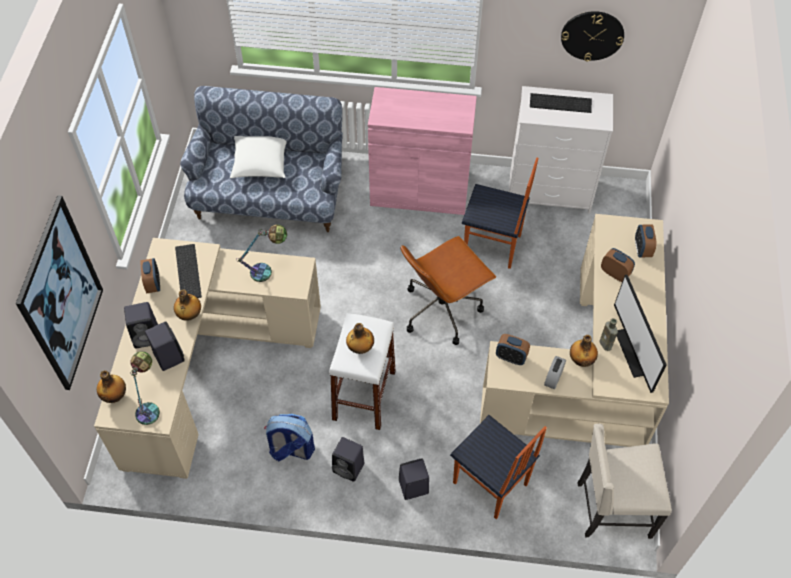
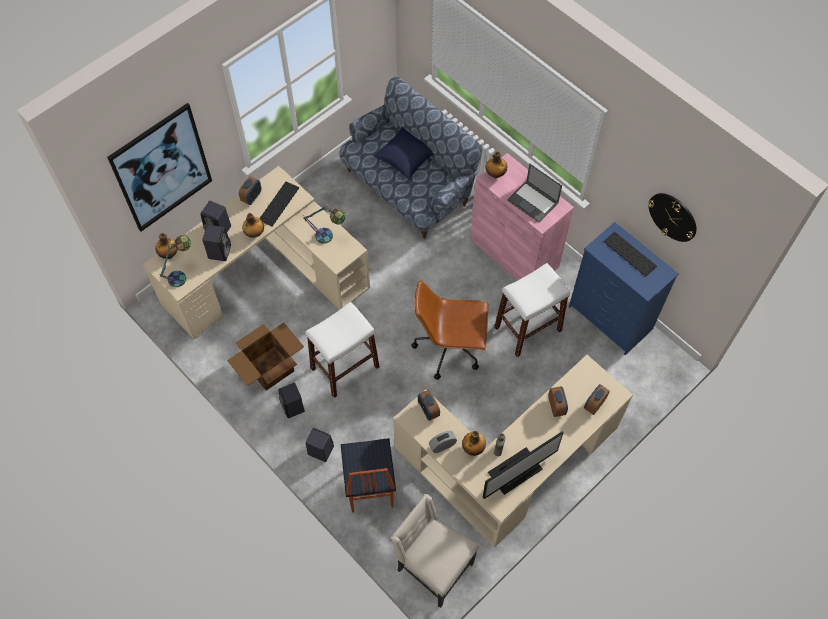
camera: 40 degrees right, 5 degrees up
(260, 165) = (405, 159): white pillow -> blue pillow
(291, 449) = (269, 368): backpack -> cardboard box
(360, 348) = (337, 331): bottle -> bottle (495, 174)
(438, 112) = (533, 201): none -> laptop
(492, 247) = (527, 329): chair -> white stool
(550, 191) = (611, 318): white dresser -> blue dresser
(637, 351) = (515, 471): monitor -> monitor turned 150 degrees counterclockwise

